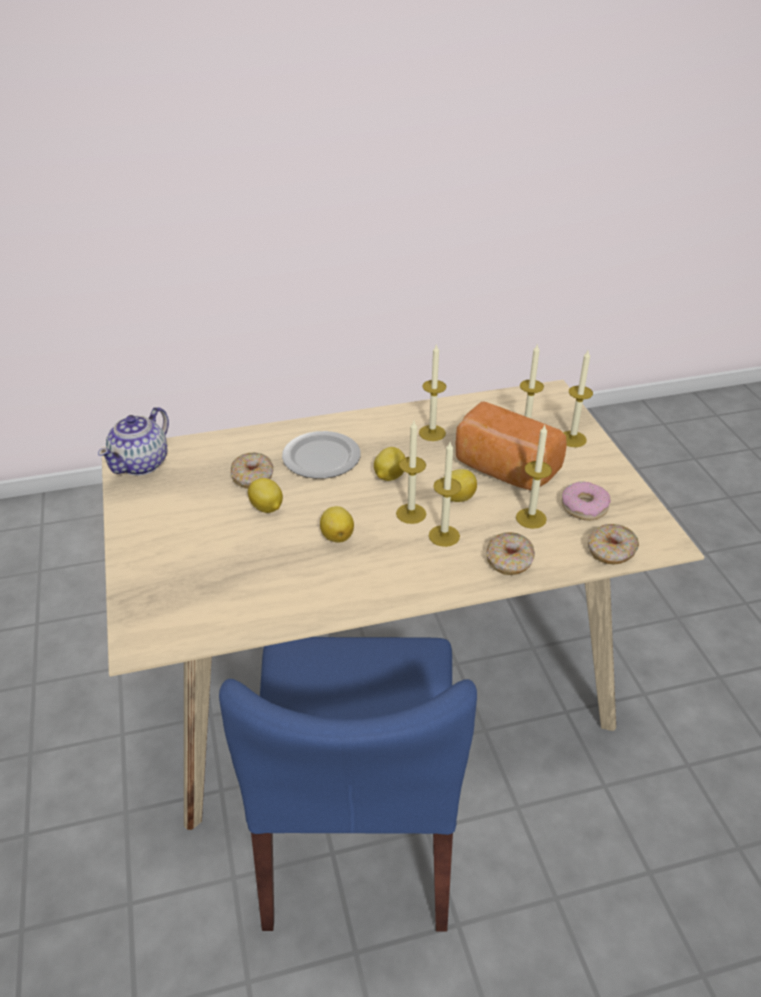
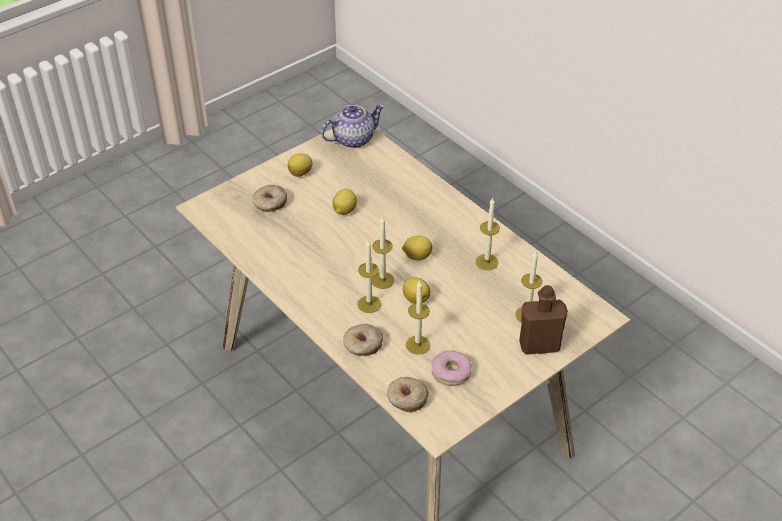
camera: 65 degrees right, 5 degrees up
(141, 463) = (352, 139): teapot -> teapot turned 150 degrees clockwise
(253, 477) = (371, 192): donut -> donut (270, 203)
(320, 457) = (414, 215): plate -> none
(337, 536) = (337, 252): lemon -> lemon (301, 173)
(357, 833) = (260, 432): blue chair -> none
(503, 470) = (467, 314): bread -> none
(572, 439) = (539, 345): candle -> brown bottle

